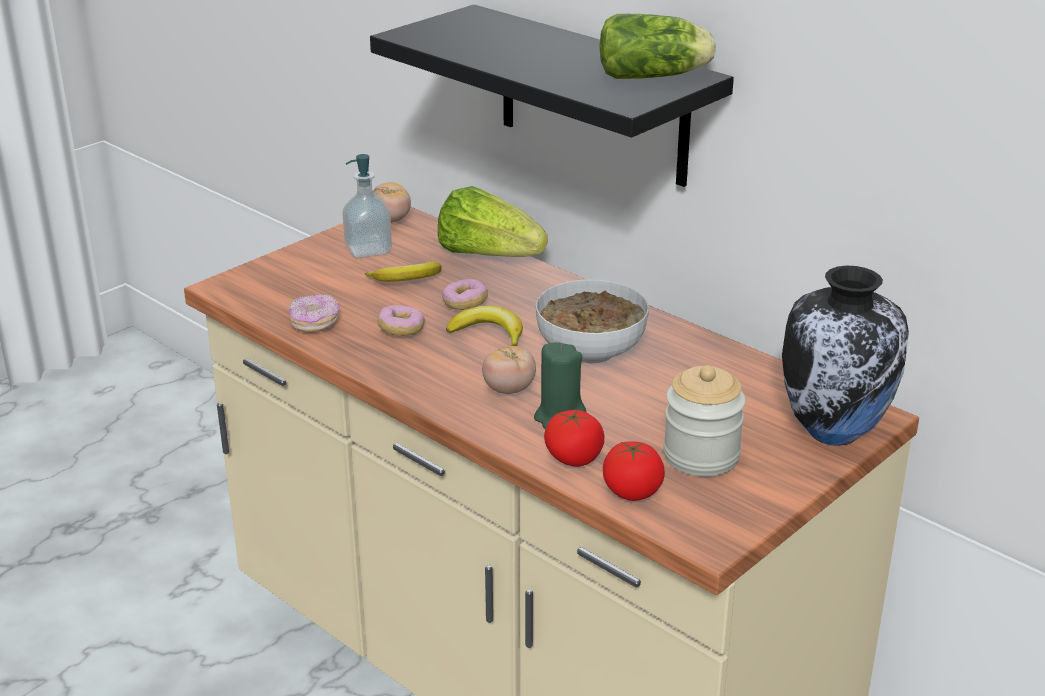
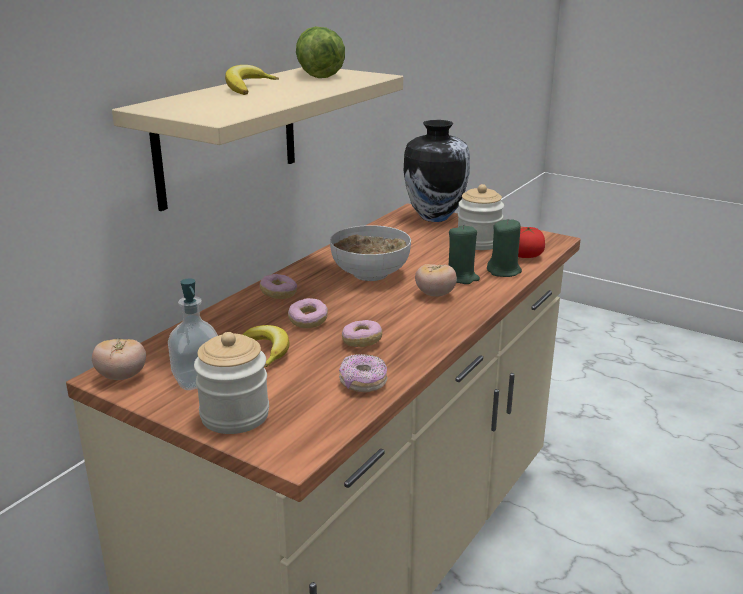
camera: 100 degrees left, 5 degrees down
(296, 264) = (235, 415): none -> jar
(488, 255) = (212, 320): lettuce -> none
(489, 334) = (357, 308): banana -> banana (247, 88)
(545, 290) = (279, 294): none -> donut
(573, 458) = (504, 271): tomato -> green candle
(593, 96) = (228, 135): black shelf -> beige shelf

